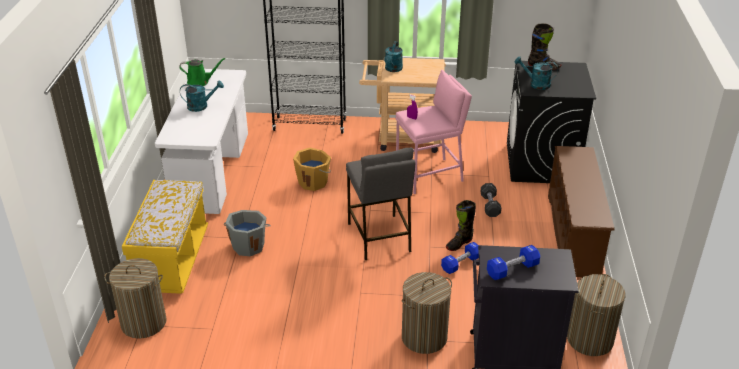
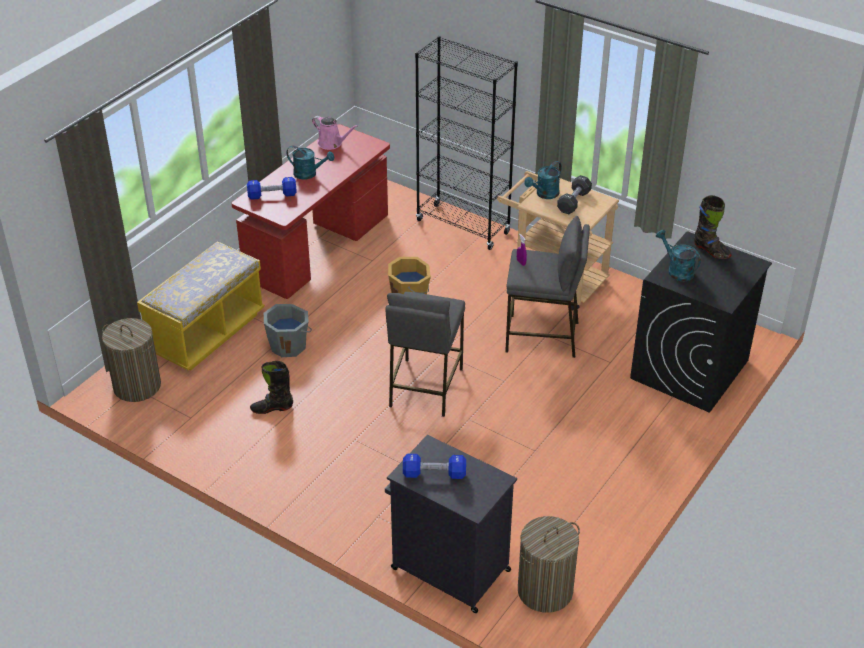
camera: 30 degrees right, 5 degrees up
(200, 82) = (332, 143): green watering can -> pink watering can
(211, 171) = (317, 247): white desk -> red desk
(424, 337) = (376, 512): laundry basket -> none
(430, 176) = (542, 337): pink stool -> grey stool
(459, 244) = (503, 428): black boot -> black boot (272, 408)
(461, 264) = (484, 451): blue dumbbell -> blue dumbbell (272, 195)
(490, 205) = (578, 398): black dumbbell -> black dumbbell (574, 202)
(574, 236) = (642, 471): brown shoe rack -> none

